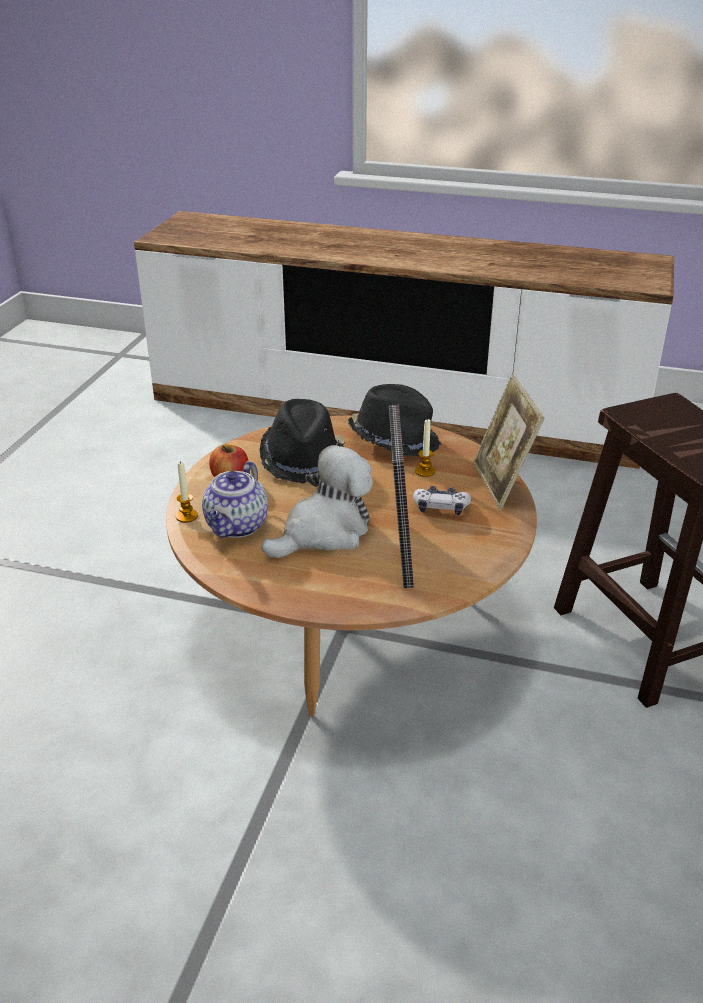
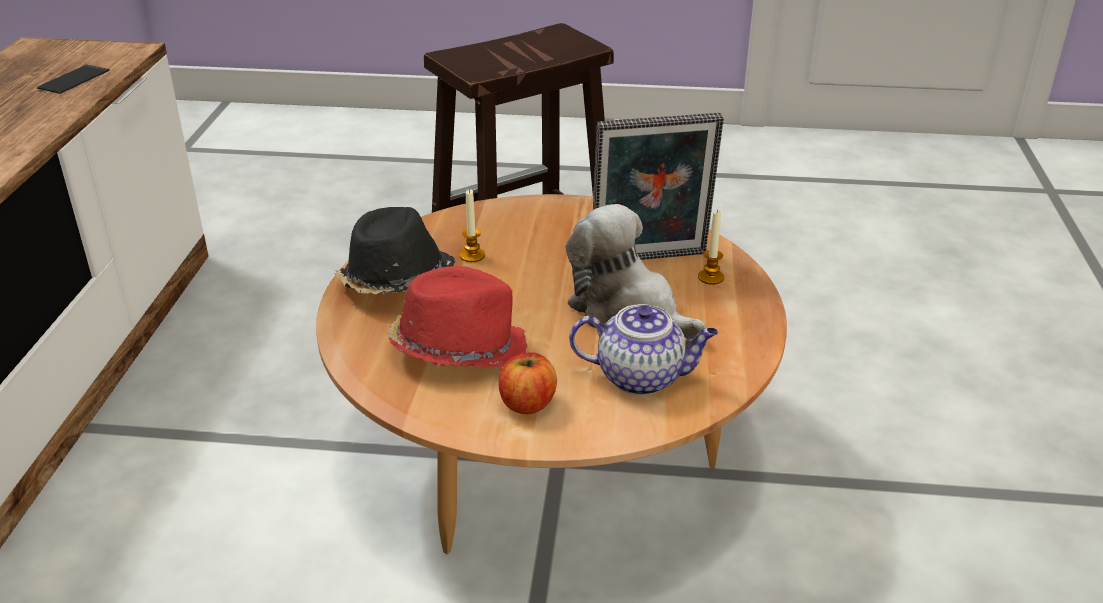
camera: 100 degrees left, 0 degrees up
(186, 516) = (635, 425): candle -> candle (711, 277)
(303, 459) = (458, 348): black hat -> red hat
(441, 507) = (549, 242): game controller -> none
(502, 484) = (489, 209): picture frame -> none
(590, 275) = (74, 79): none -> phone

